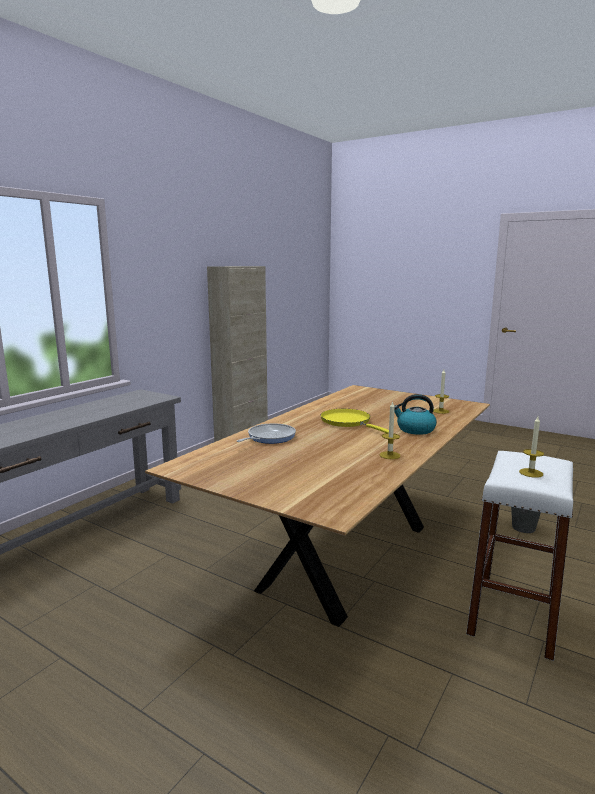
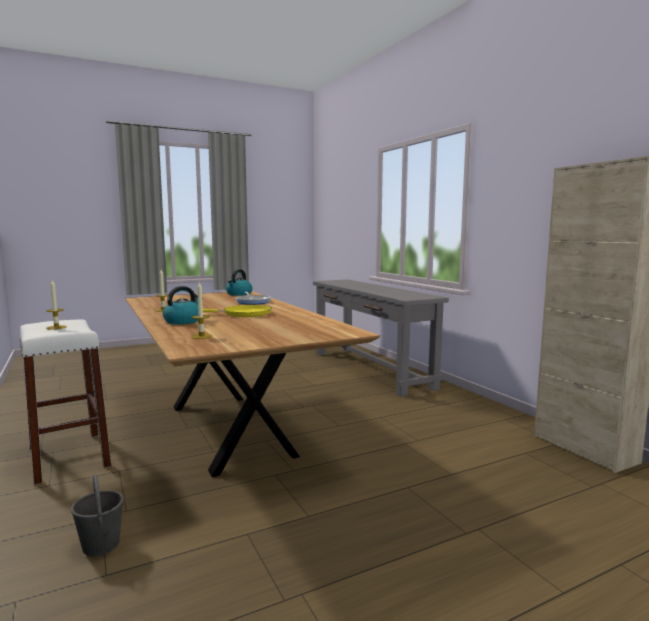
camera: 120 degrees right, 5 degrees down
(204, 463) = (239, 294): none -> kettle

